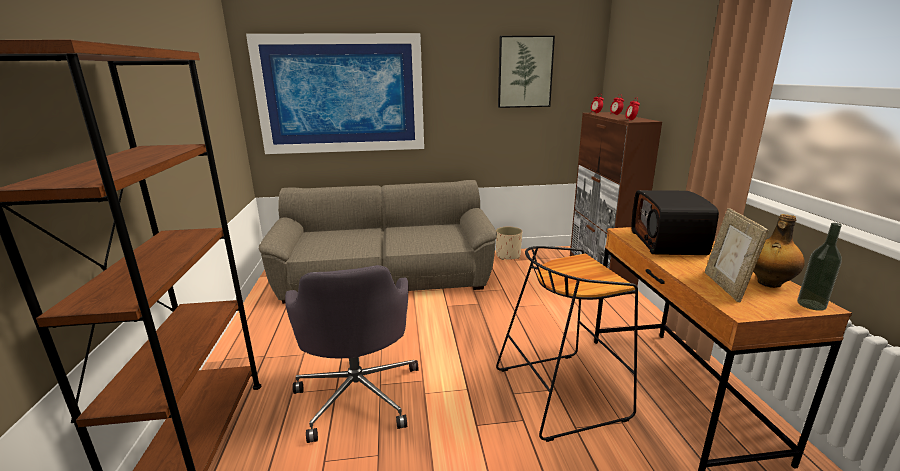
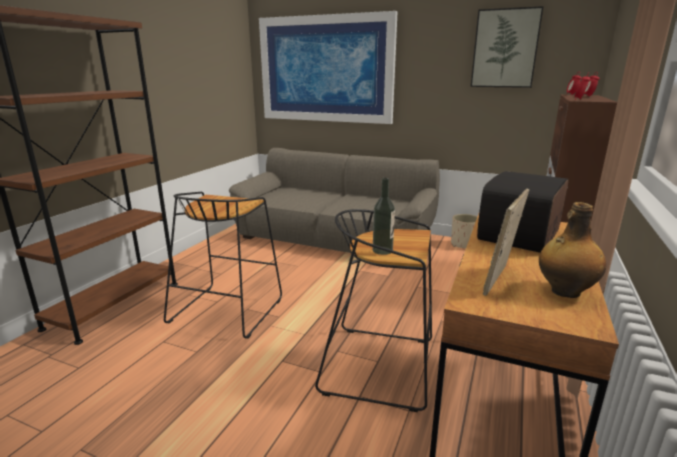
camera: 30 degrees right, 0 degrees up
(358, 394) = (227, 309): grey office chair -> black stool
(811, 304) = (575, 321): bottle -> bottle (382, 250)

